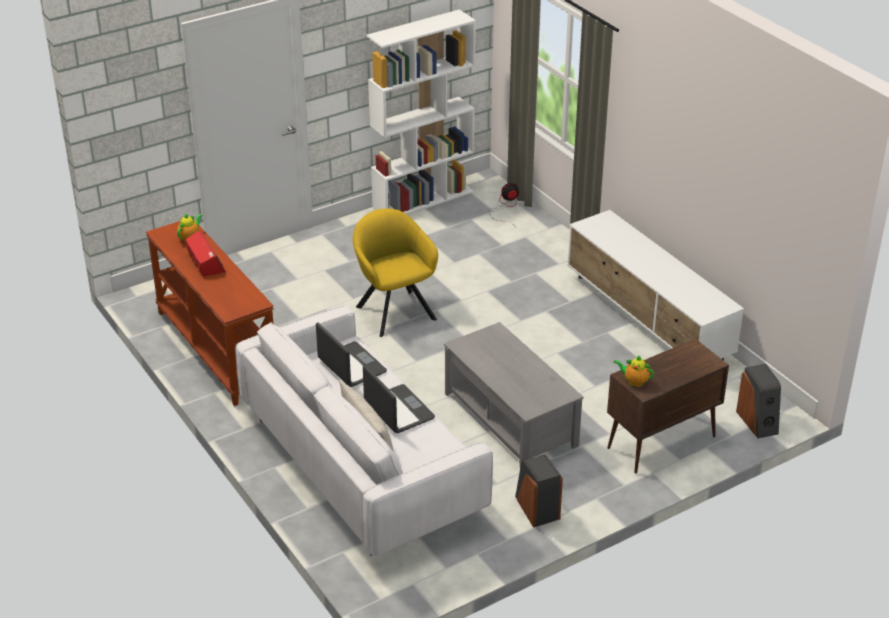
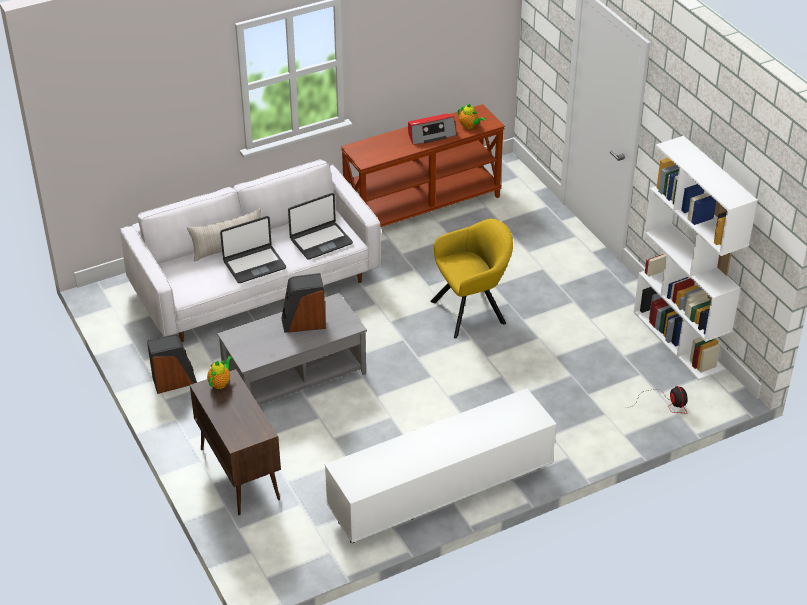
camera: 95 degrees right, 5 degrees up
(758, 422) = (254, 553): speaker -> speaker (304, 322)

